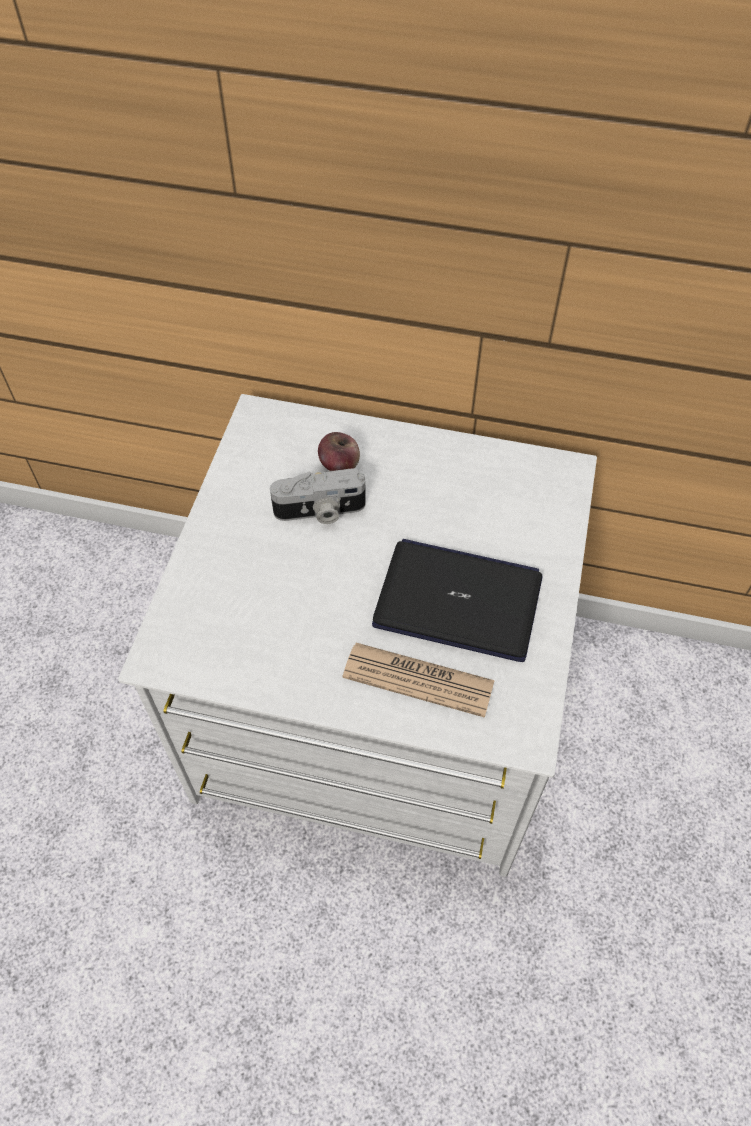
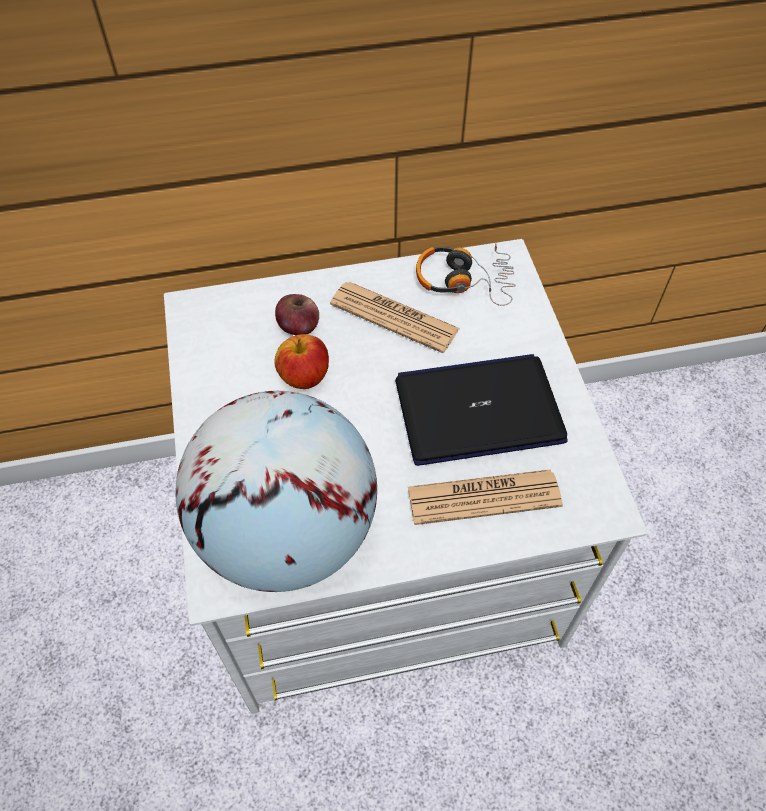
camera: 25 degrees left, 0 degrees up
(234, 639) = (288, 532): none -> globe
(320, 511) = (304, 377): camera -> apple
(429, 487) = (394, 317): none -> newspaper
(515, 476) = (464, 280): none -> headphones

